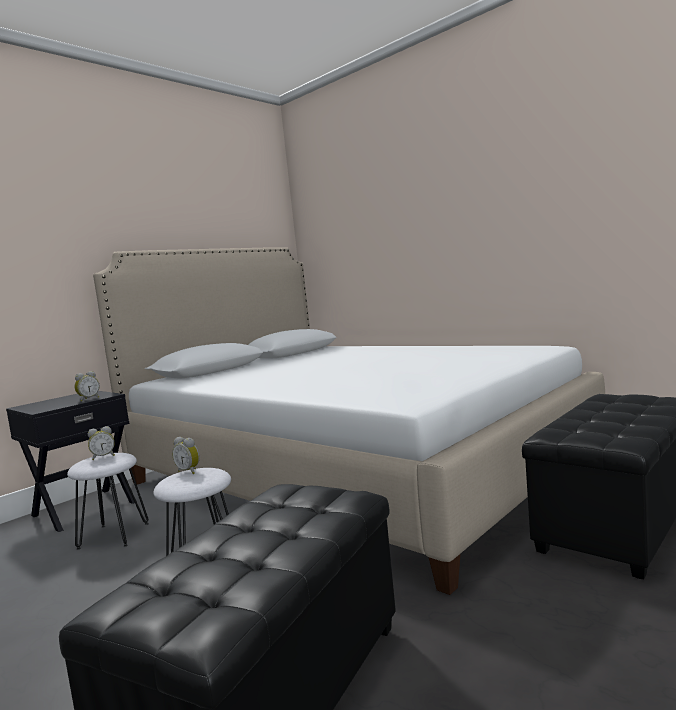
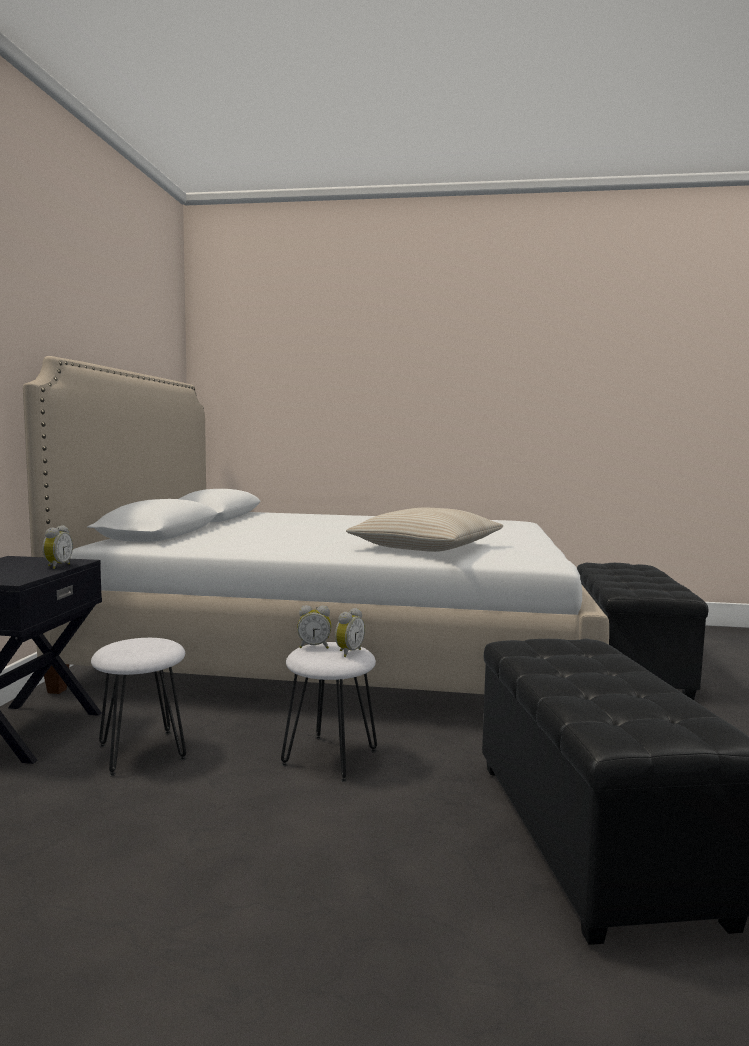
camera: 35 degrees left, 0 degrees up
(103, 457) = (134, 643): alarm clock -> alarm clock (348, 652)
(346, 382) = (426, 547): none -> beige pillow

